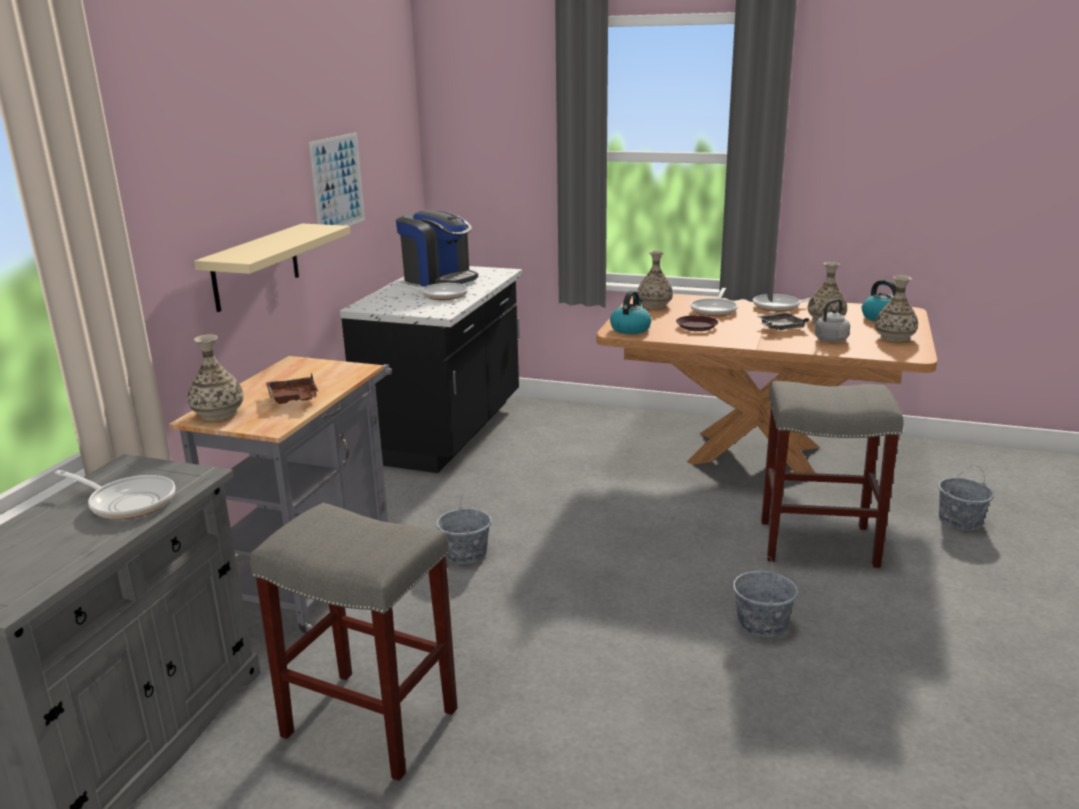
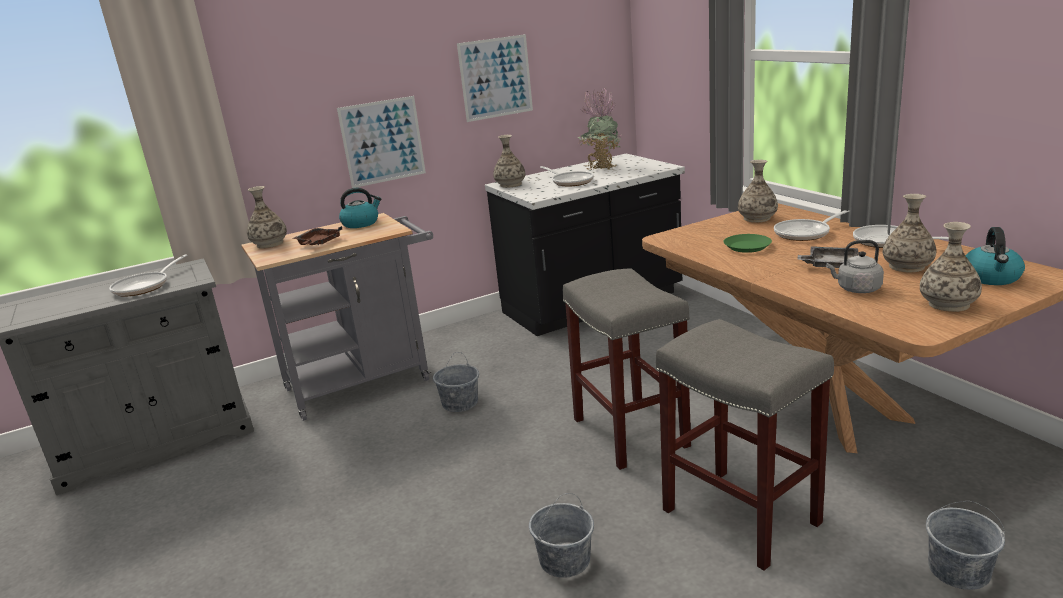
camera: 45 degrees right, 0 degrees up
(128, 502) = (145, 286): frying pan -> frying pan turned 45 degrees clockwise
(256, 267) = (382, 141): beige shelf -> picture
(367, 722) = (246, 489): grey stool -> grey stool (628, 432)
(376, 306) = (510, 184): none -> vase
(438, 279) = (601, 168): coffee machine -> potted plant
(630, 329) = (682, 237): kettle -> kettle (361, 223)
(697, 326) = (747, 247): brown plate -> green plate

